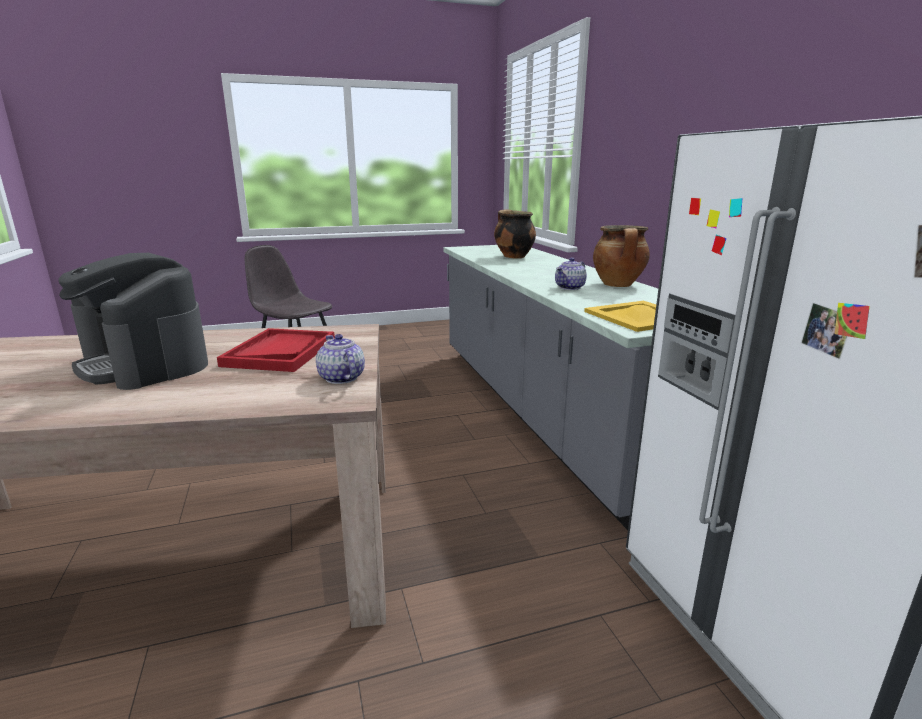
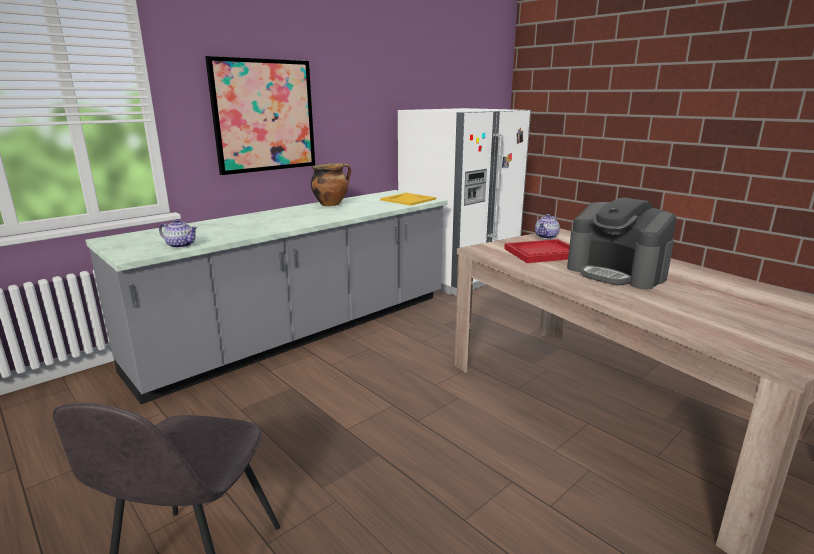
camera: 115 degrees left, 0 degrees up
(145, 364) = (616, 273): coffee machine -> coffee machine turned 120 degrees clockwise
(513, 257) = (209, 231): cooking pot -> none
(570, 287) = (349, 210): teapot -> teapot (180, 245)
(647, 152) = (264, 116): none -> picture

